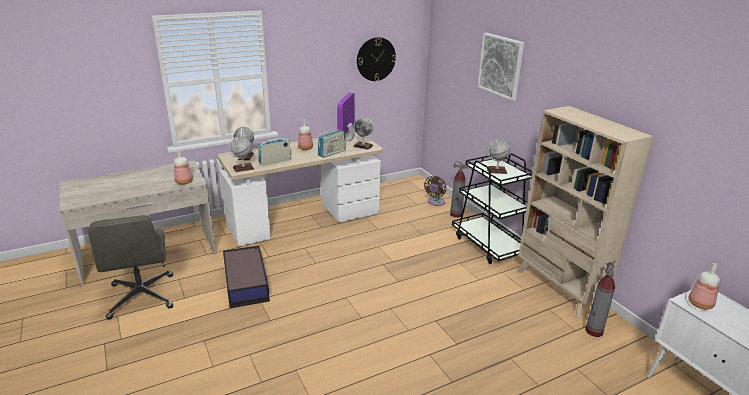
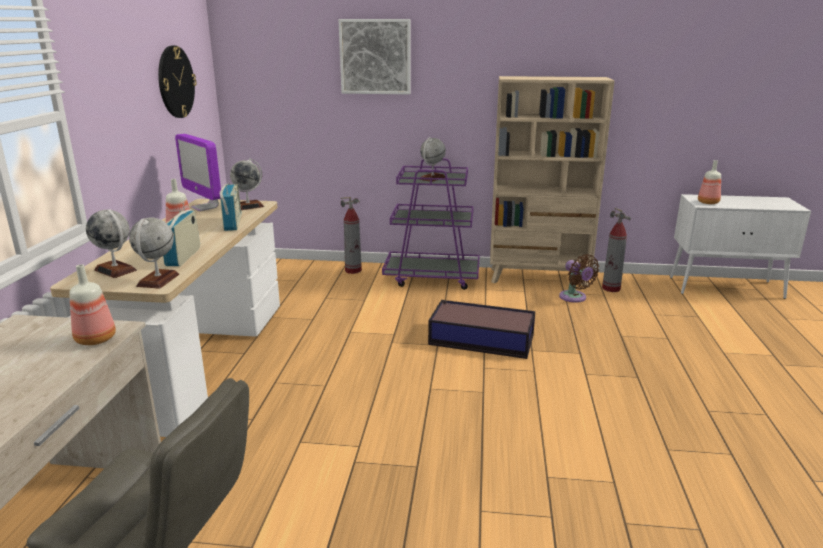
camera: 55 degrees left, 5 degrees down
(246, 282) = (293, 460): storage box -> storage box (480, 339)
(435, 202) = (311, 271): brown fan -> brown fan (574, 298)
(489, 245) = (432, 277): black cart -> purple cart

